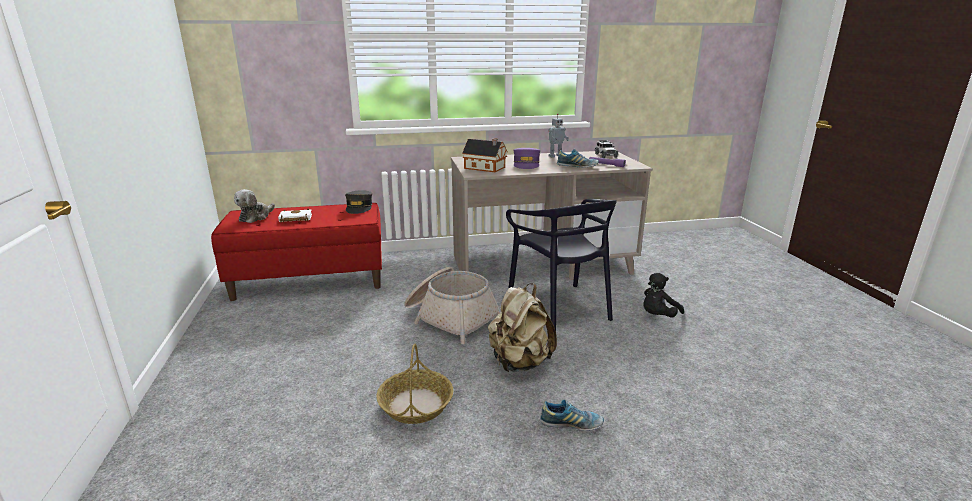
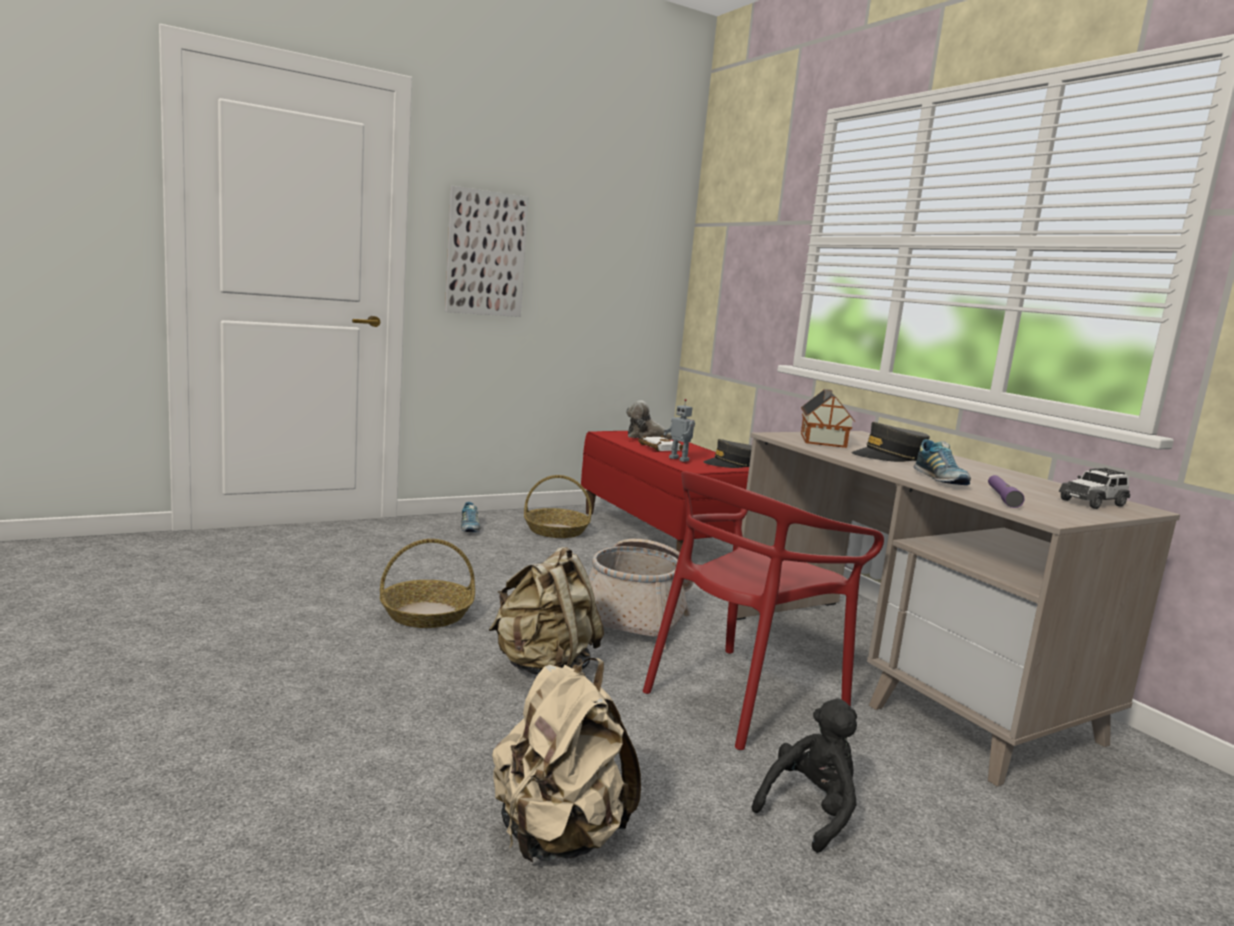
camera: 70 degrees right, 10 degrees down
(96, 87) = (486, 253): none -> picture
(264, 320) = (556, 530): none -> basket
(526, 164) = (889, 457): purple cap -> grey cap
(555, 156) = (999, 473): toy robot -> toy robot (679, 459)
(560, 308) = (742, 697): black chair -> red chair
(571, 424) = (406, 711): shoe -> shoe (469, 528)
(658, 316) = (810, 811): black plush toy -> black plush toy turned 105 degrees clockwise
(691, 383) = (558, 837): none -> beige backpack

